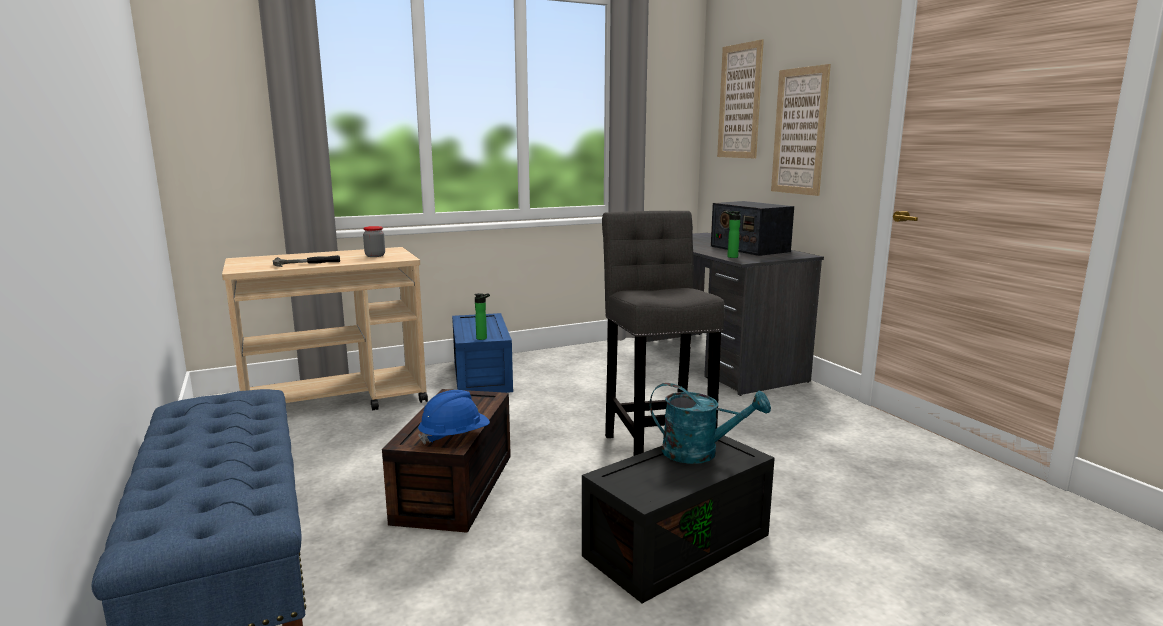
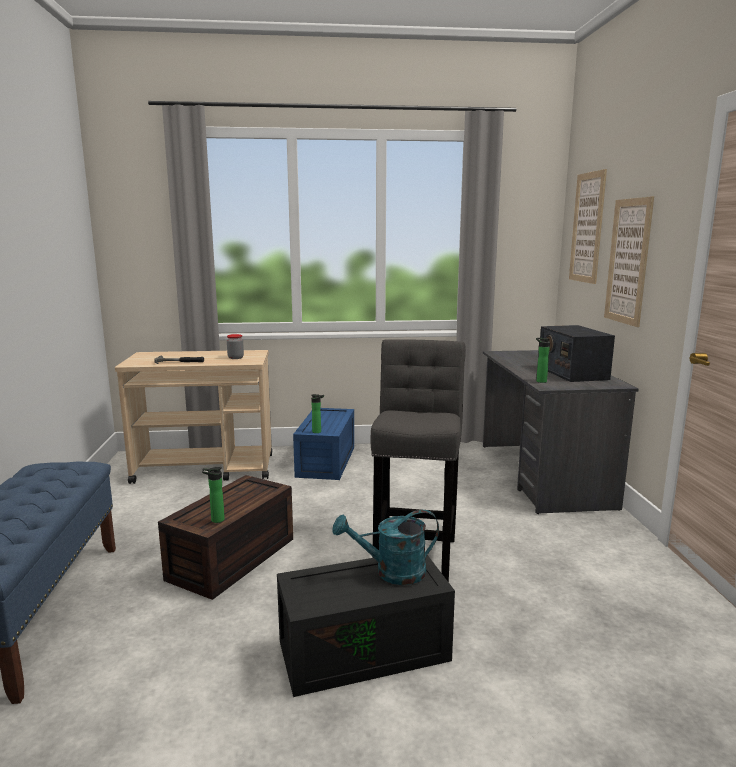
camera: 20 degrees right, 0 degrees up
(454, 437) = (215, 520): blue hard hat -> bottle
(700, 453) = (391, 573): turquoise watering can -> turquoise watering can turned 135 degrees clockwise

